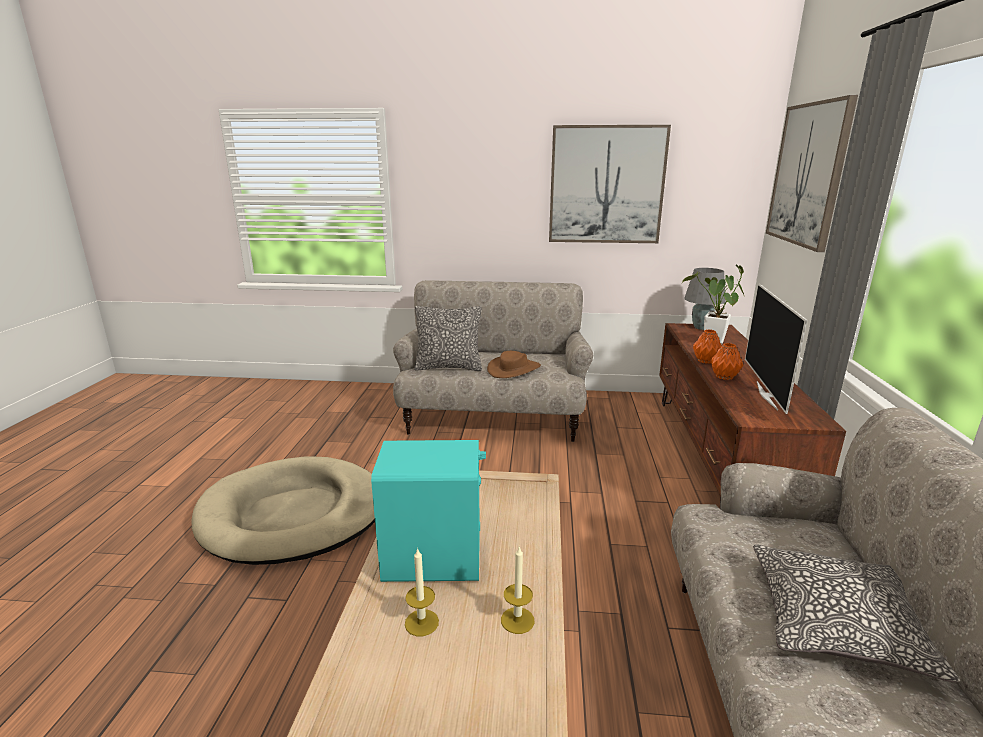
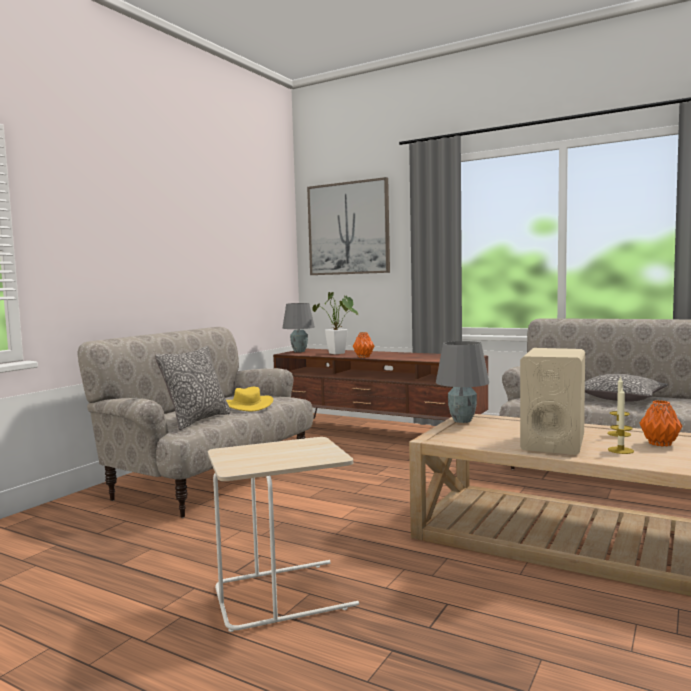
camera: 65 degrees left, 15 degrees down
(293, 514) = (285, 594): beige dog bed -> beige side table
(433, 558) = (553, 442): turquoise speaker -> beige speaker
(511, 482) = (462, 421): none -> grey table lamp
(514, 369) = (247, 405): brown hat -> yellow hat
(606, 185) = (213, 237): picture -> none
(724, 377) = (394, 357): orange vase -> orange vase (659, 444)
(768, 395) = (431, 356): television -> none

